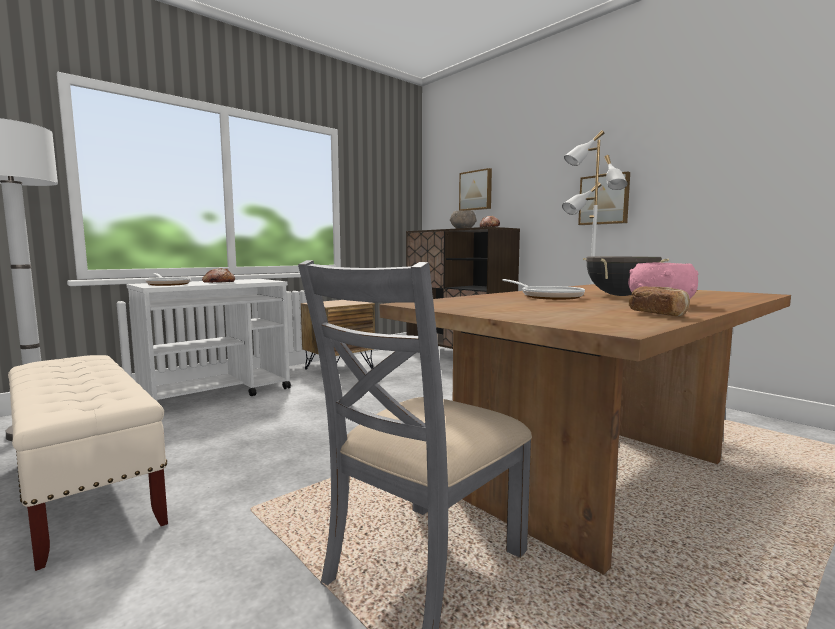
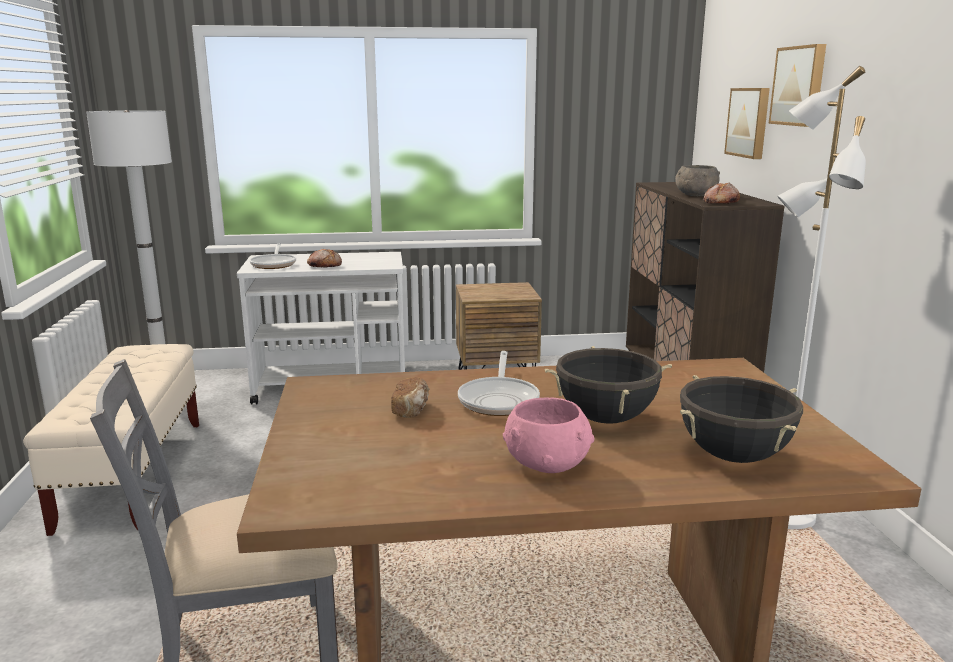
camera: 35 degrees right, 10 degrees up
(604, 199) = (893, 185): picture -> picture (800, 86)
(658, 314) = (433, 490): bread -> bread (411, 409)
(711, 296) = (734, 456): none -> black cooking pot

